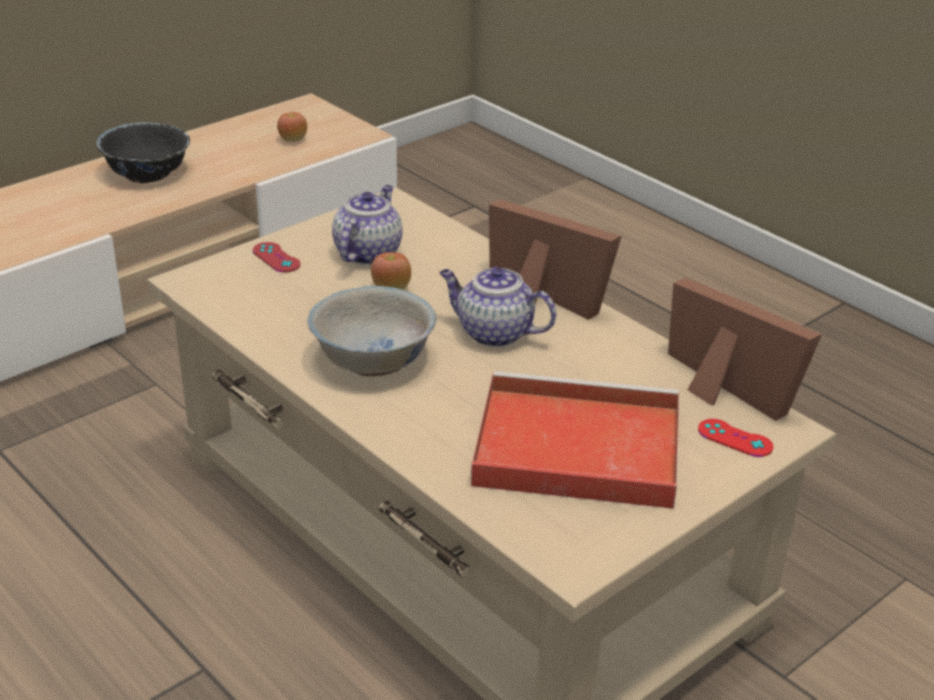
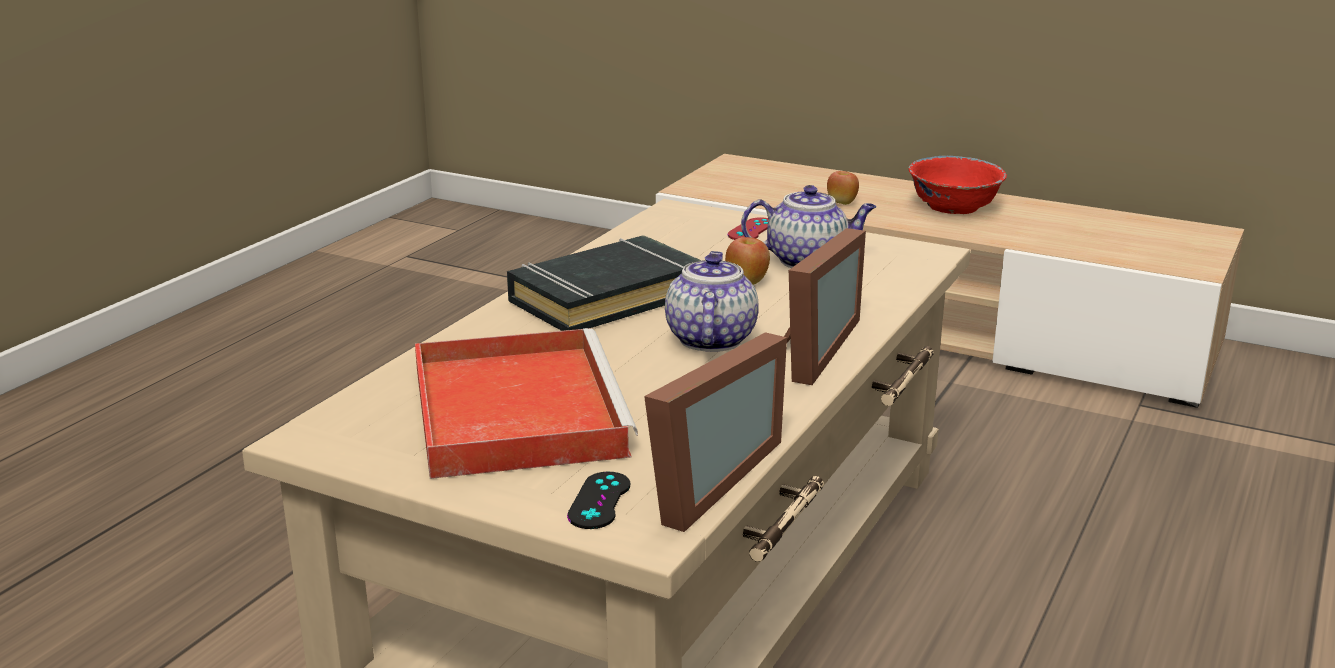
camera: 70 degrees right, 10 degrees down
(146, 173) = (953, 206): black bowl -> red bowl
(293, 140) = (1121, 243): apple -> apple (842, 203)
(372, 359) = (606, 296): white bowl -> black book
(735, 438) = (599, 501): red game controller -> black game controller

